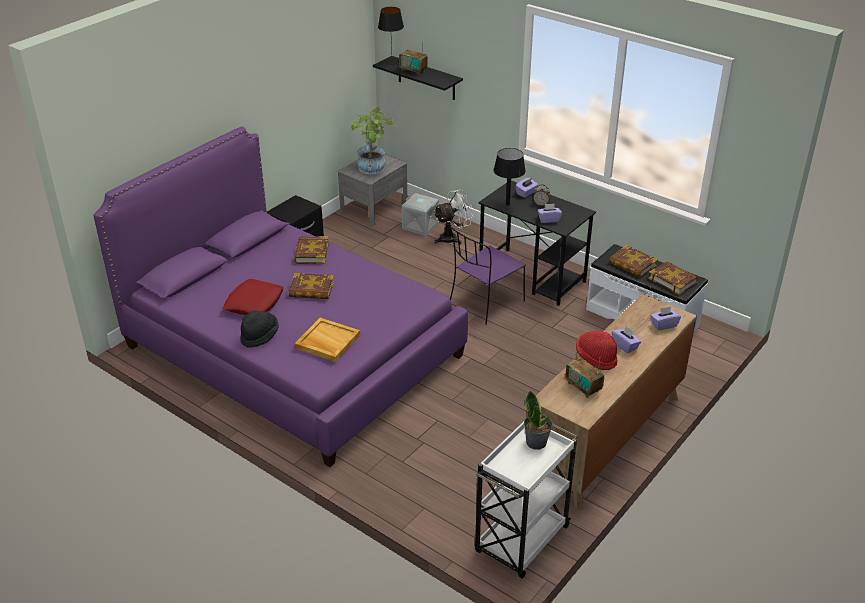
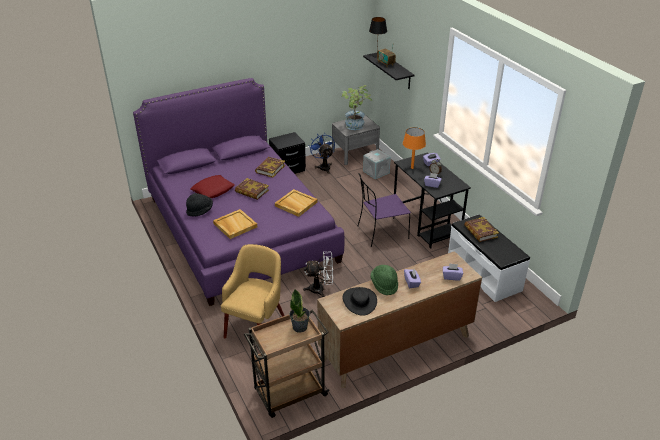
camera: 25 degrees right, 0 degrees up
(344, 236) = (323, 166): none -> blue fan
(386, 291) = (295, 204): none -> beige tray
(412, 470) = (256, 324): none -> yellow armchair
(452, 238) = (391, 185): white fan -> white fan (320, 289)
(507, 204) = (412, 168): black table lamp -> orange table lamp
(521, 541) = (289, 393): white cart -> brown cart
(583, 387) = (359, 301): radio -> black hat
(596, 358) = (384, 285): red hat -> green hat
(672, 280) = (501, 250): book -> none

